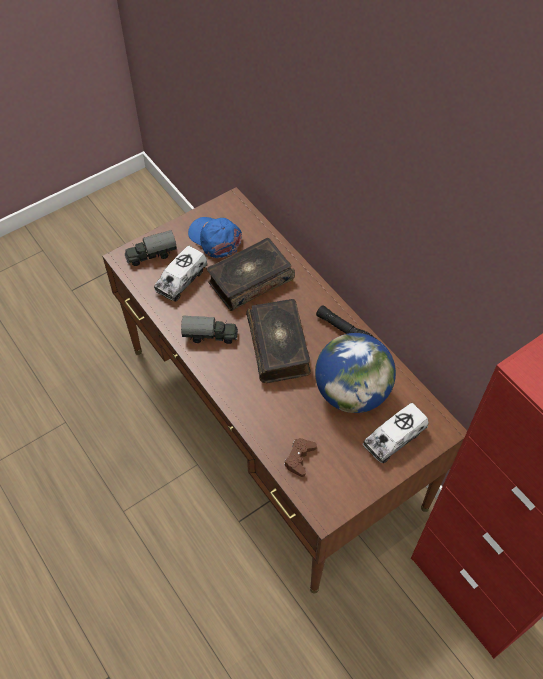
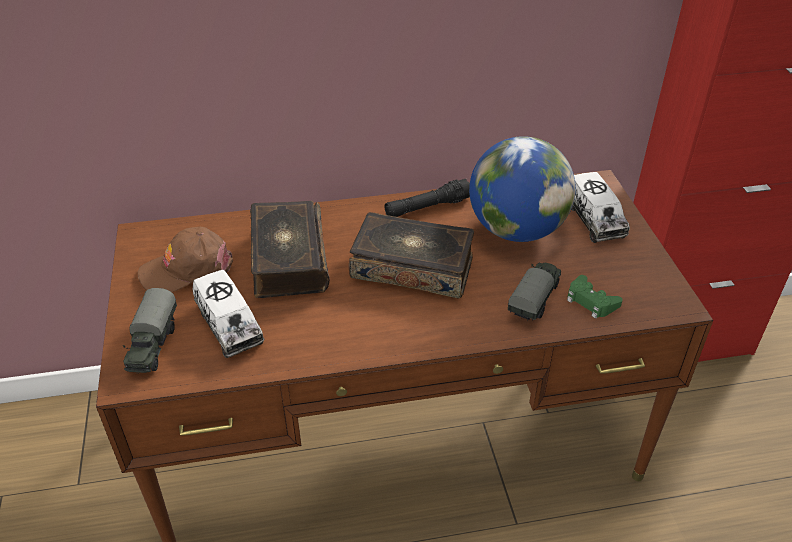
camera: 65 degrees left, 15 degrees down
(210, 335) = (350, 325): toy truck -> toy truck (534, 300)
(215, 239) = (187, 270): blue cap -> brown cap
(299, 458) = (591, 301): brown game controller -> green game controller

